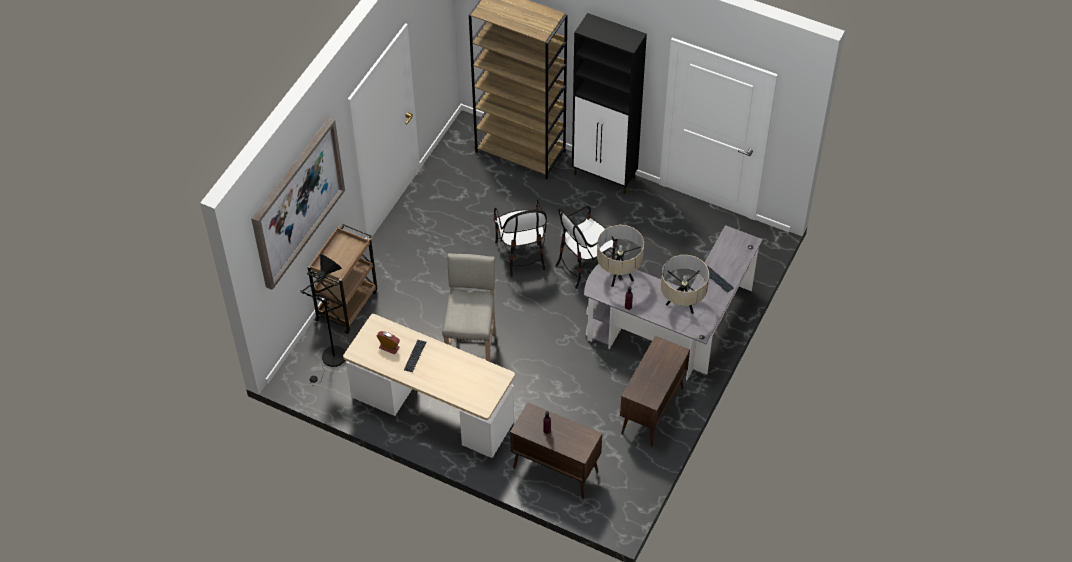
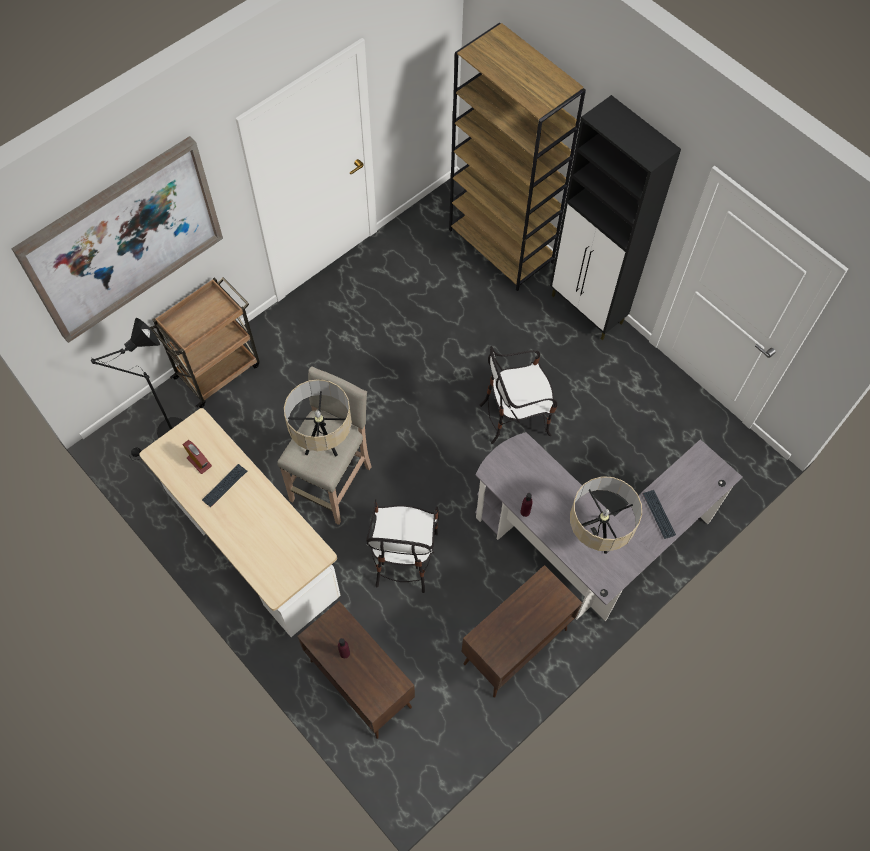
camera: 20 degrees right, 10 degrees up
(521, 254) = (446, 376): chair -> chair (403, 557)
(619, 275) = (532, 462): beige table lamp -> beige table lamp (323, 441)

